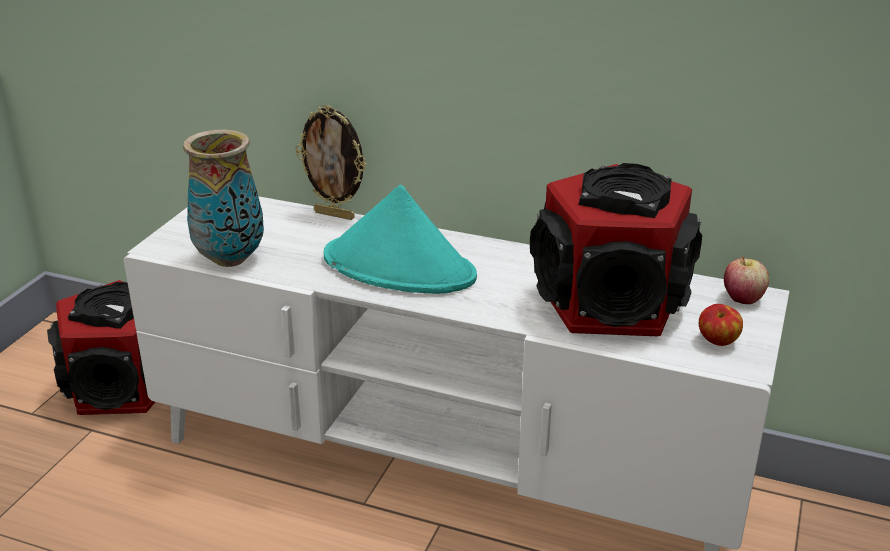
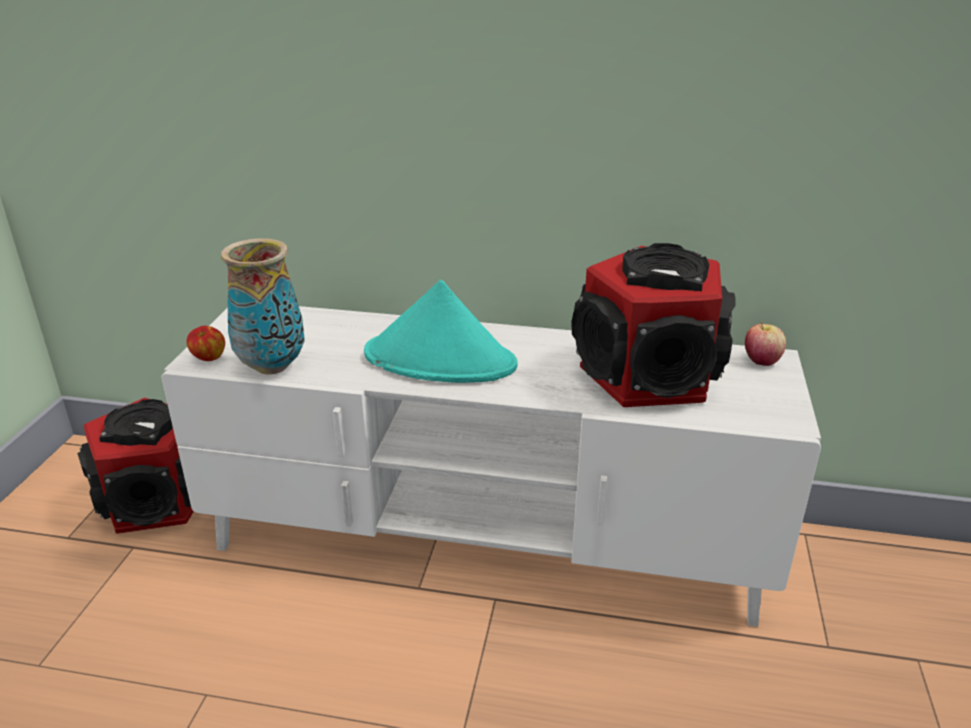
camera: 10 degrees left, 0 degrees up
(335, 215) = (363, 316): picture frame -> none
(717, 342) = (757, 402): apple -> apple (209, 358)

